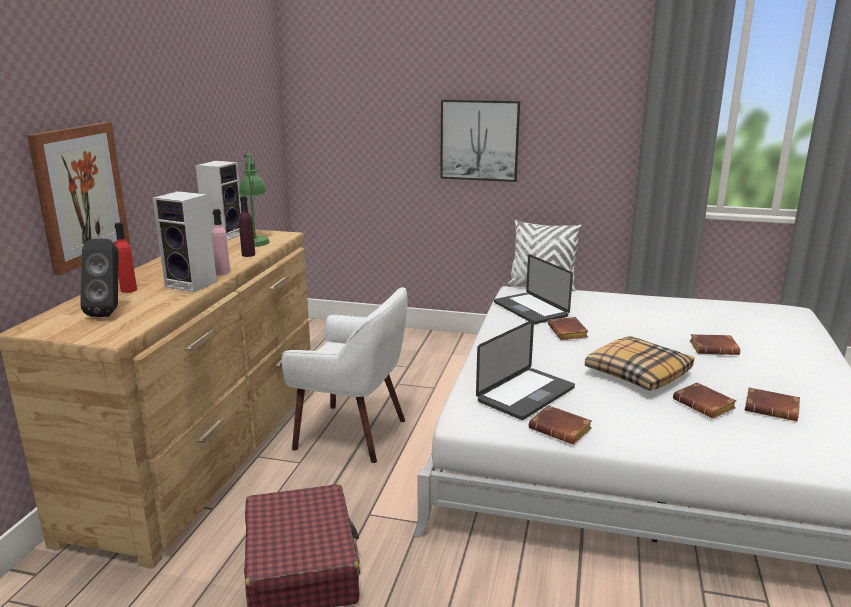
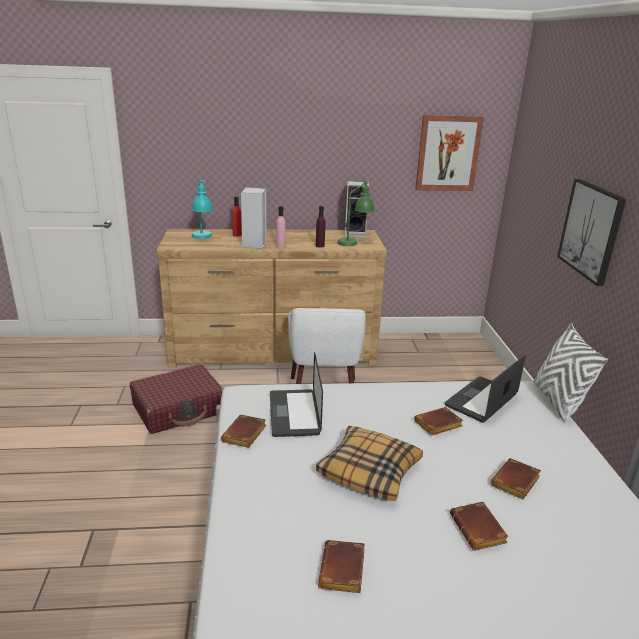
camera: 70 degrees right, 5 degrees up
(80, 195) = (243, 177): picture -> picture (448, 153)
(109, 312) = (203, 238): black speaker -> turquoise table lamp
(526, 395) = (294, 414): laptop -> laptop turned 60 degrees clockwise
(705, 405) = (324, 517): brown book -> brown book (515, 483)

